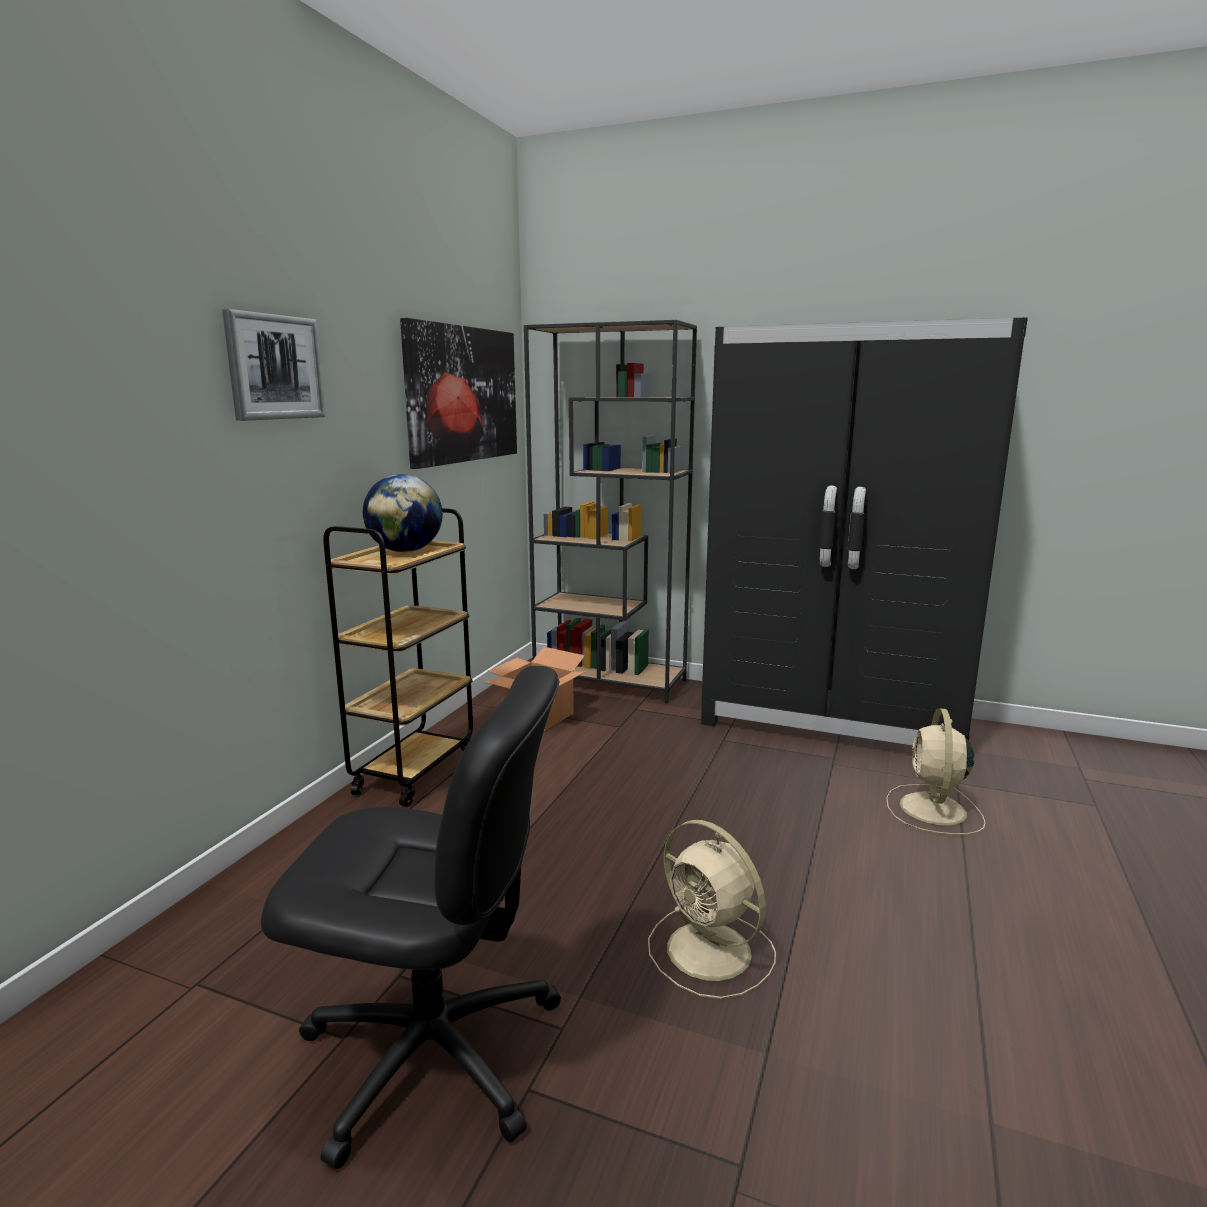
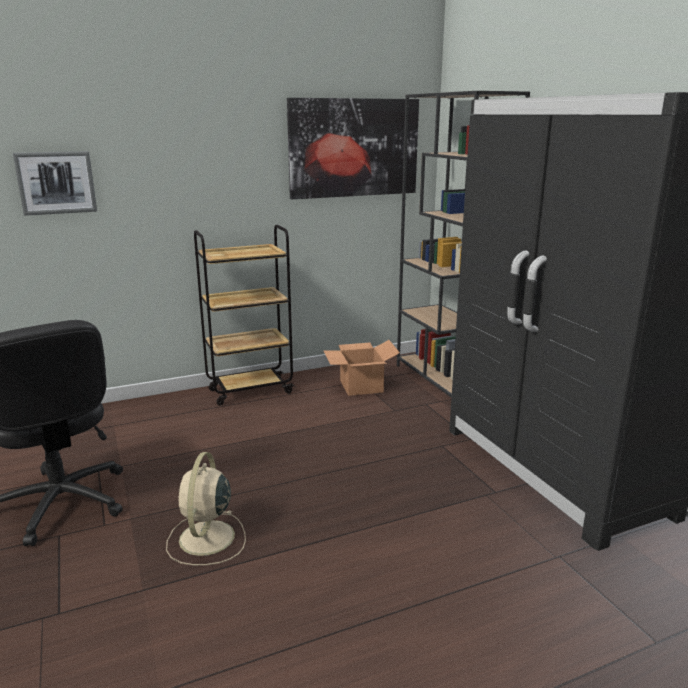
camera: 45 degrees right, 5 degrees up
(274, 367) = (171, 135): picture -> picture (56, 182)
(405, 551) = (251, 252): globe -> none
(933, 810) = (492, 559): beige fan -> none

